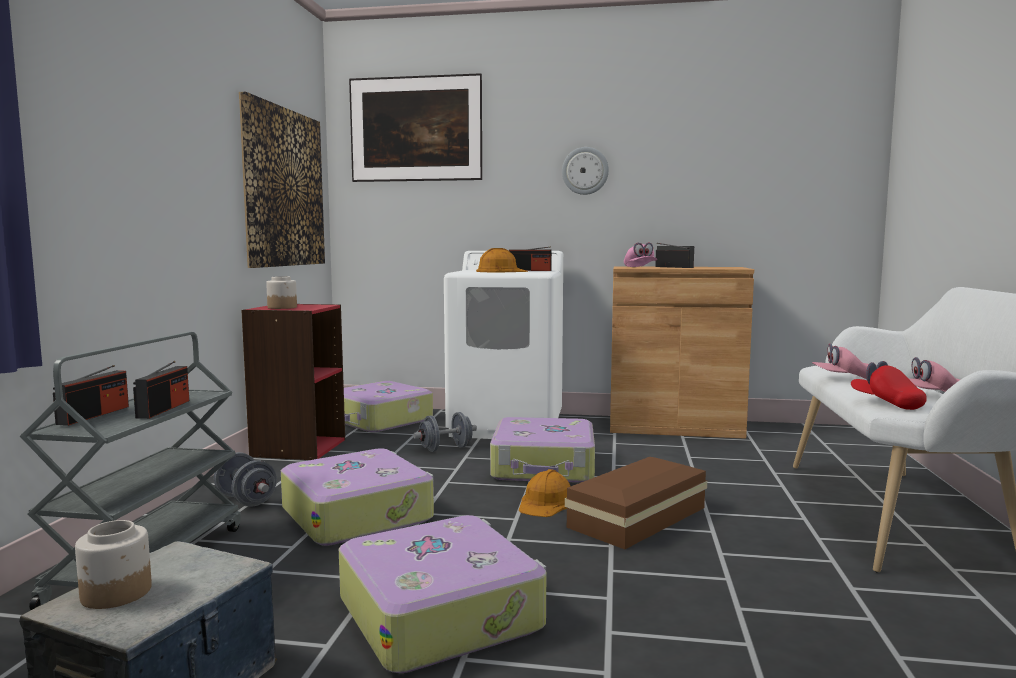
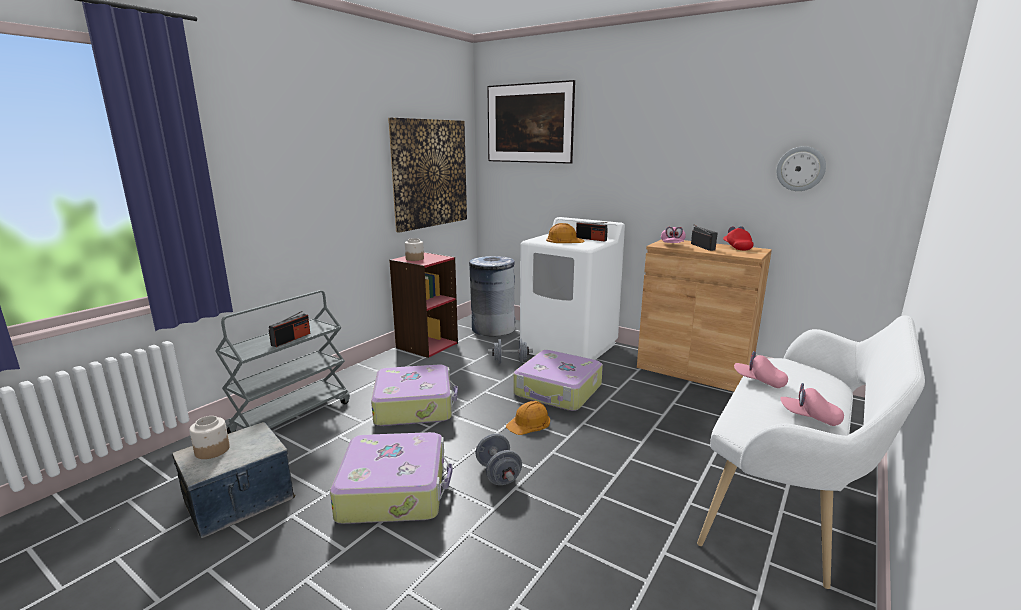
camera: 25 degrees right, 10 degrees up
(94, 415) = (258, 339): radio -> none
(246, 500) = (368, 381): grey dumbbell -> grey dumbbell (498, 474)
(380, 420) = (493, 329): suitcase -> grey trash can
(585, 171) = (647, 159): wall clock -> wall clock (800, 169)
(640, 517) = (578, 450): brown storage box -> none
(886, 403) = (742, 421): red cap -> red cap (737, 247)

